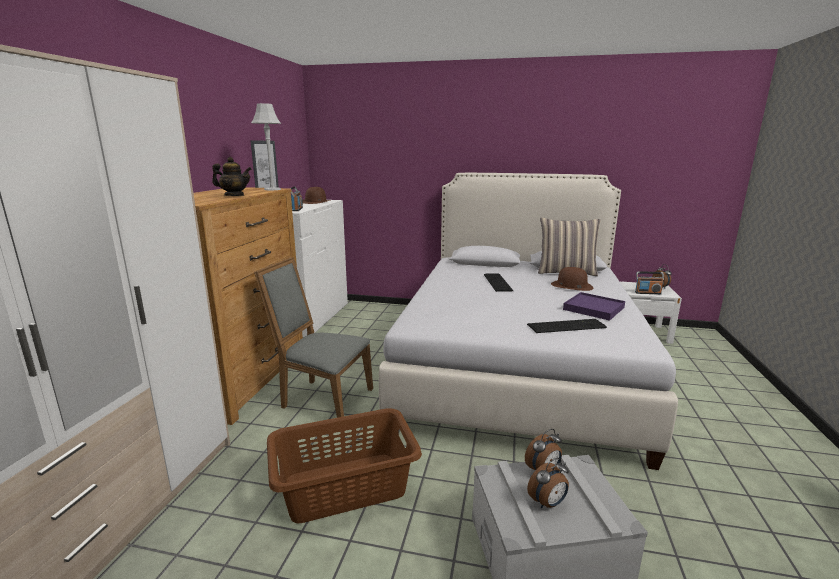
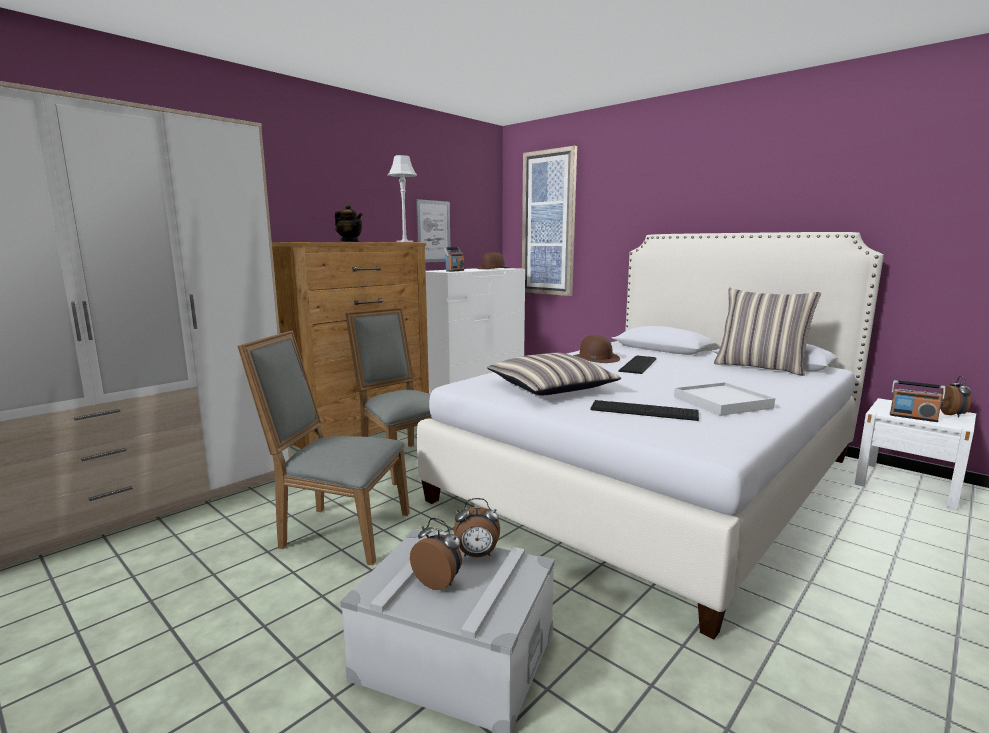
camera: 30 degrees right, 5 degrees down
(344, 486) = (338, 531): brown laundry basket -> grey chair
(359, 159) = (549, 224): none -> picture
(479, 317) = (551, 388): none -> pillow
(548, 503) = (438, 582): alarm clock -> alarm clock turned 150 degrees counterclockwise
(571, 285) = (739, 379): brown hat -> brown hat (595, 358)
(594, 308) = (722, 402): purple tray -> white tray

